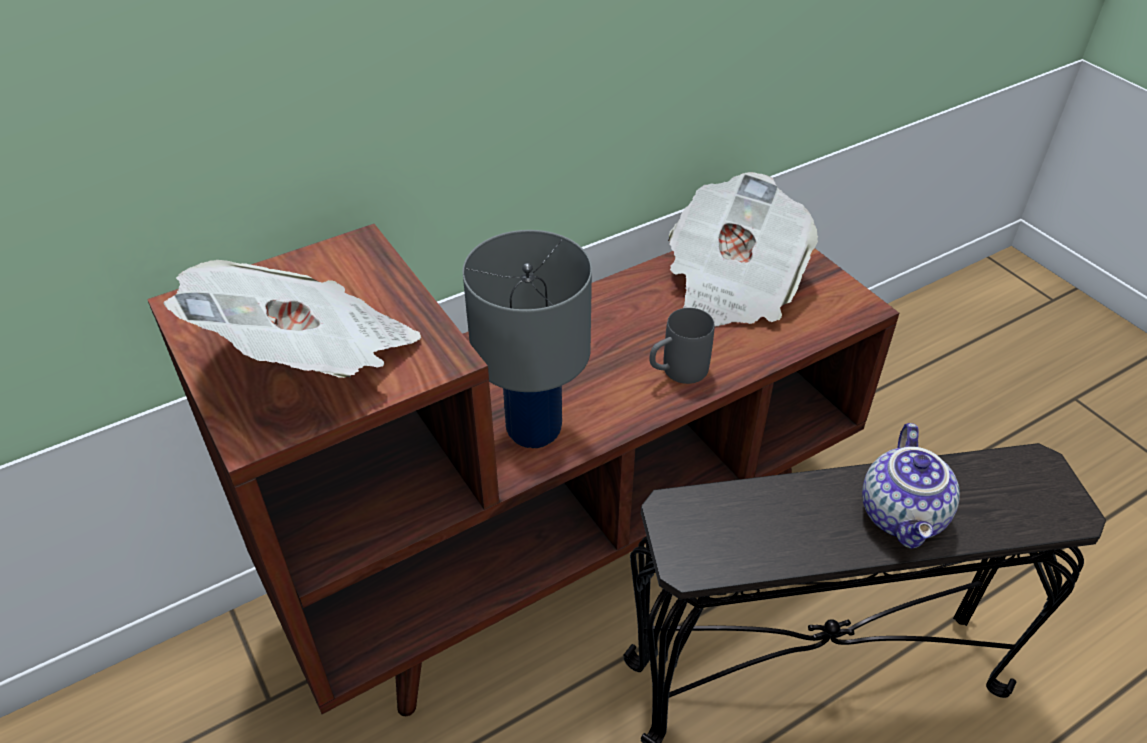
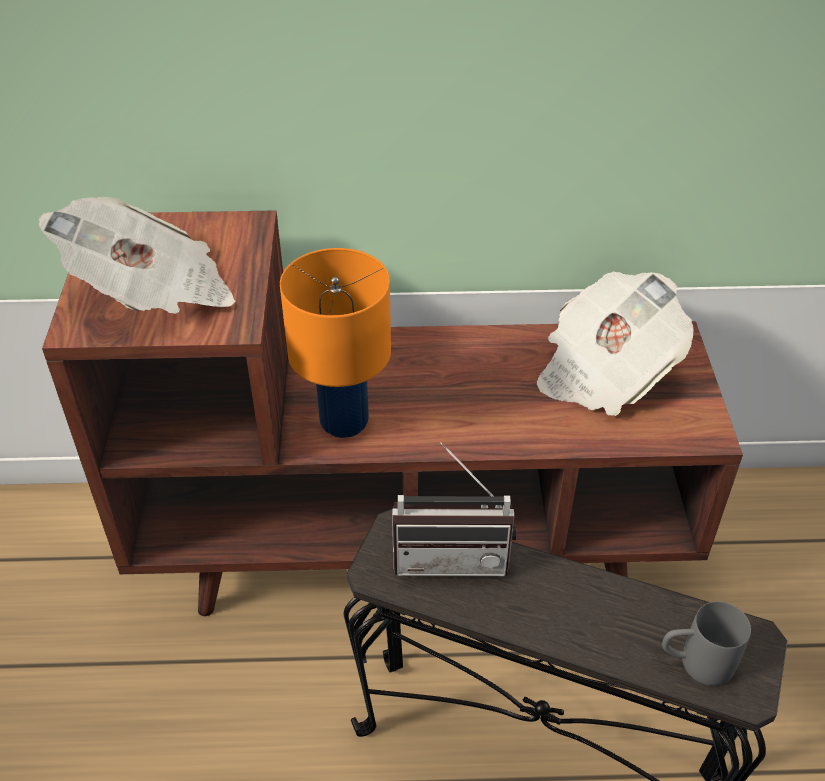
camera: 30 degrees right, 0 degrees up
(533, 433) = (342, 424): grey table lamp -> orange table lamp
(676, 372) = (493, 424): grey mug -> grey mug (695, 663)
(742, 512) = (452, 555): none -> radio
(904, 516) = (585, 622): teapot -> none

